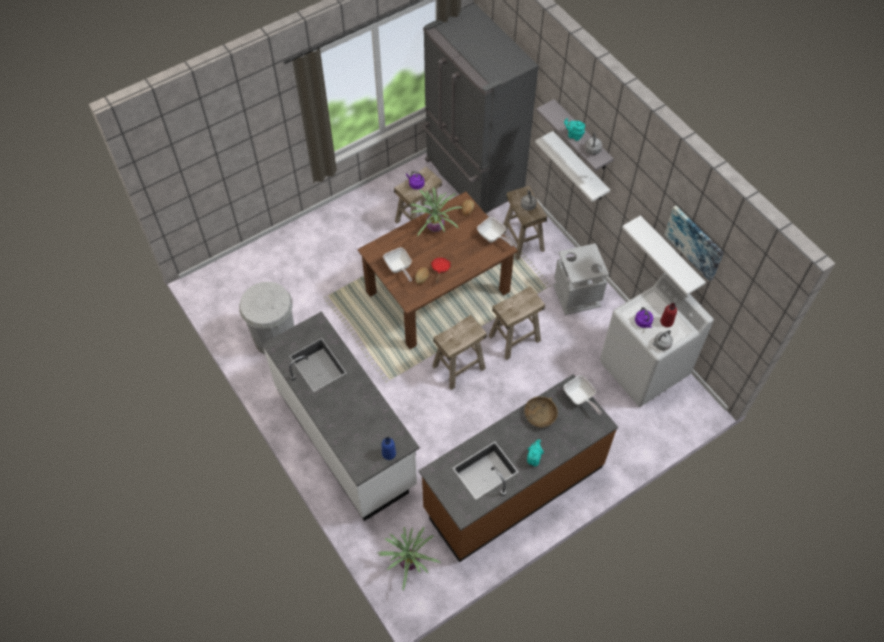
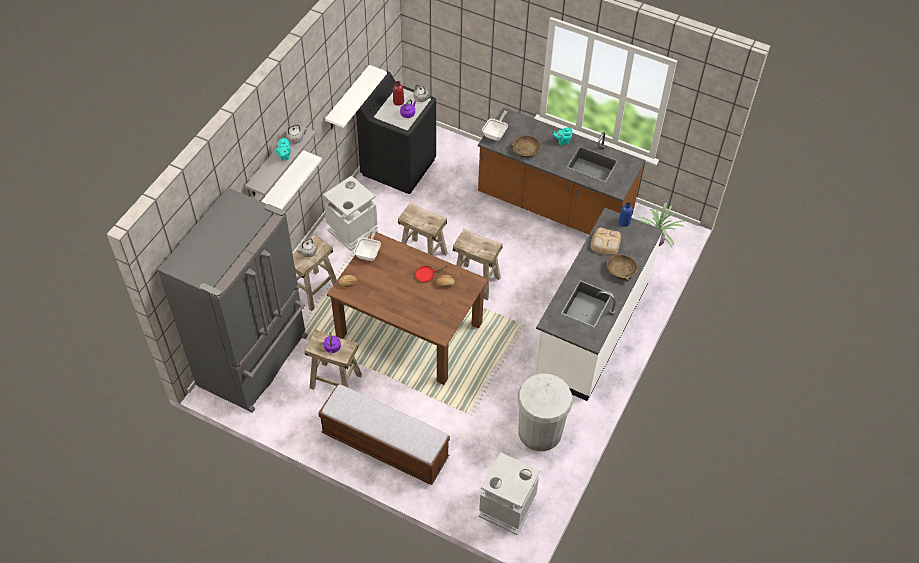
camera: 120 degrees left, 5 degrees down
(229, 282) = (506, 508): none -> grey trash can
(333, 415) = (621, 270): none -> brown bowl
(338, 228) = (385, 446): none -> bench
(374, 419) = (605, 243): none -> bread
(399, 268) = (446, 305): frying pan -> none
(434, 227) = (384, 299): potted plant -> none
(644, 369) = (398, 166): white washing machine -> black washing machine
(695, 242) = (355, 55): picture -> none

